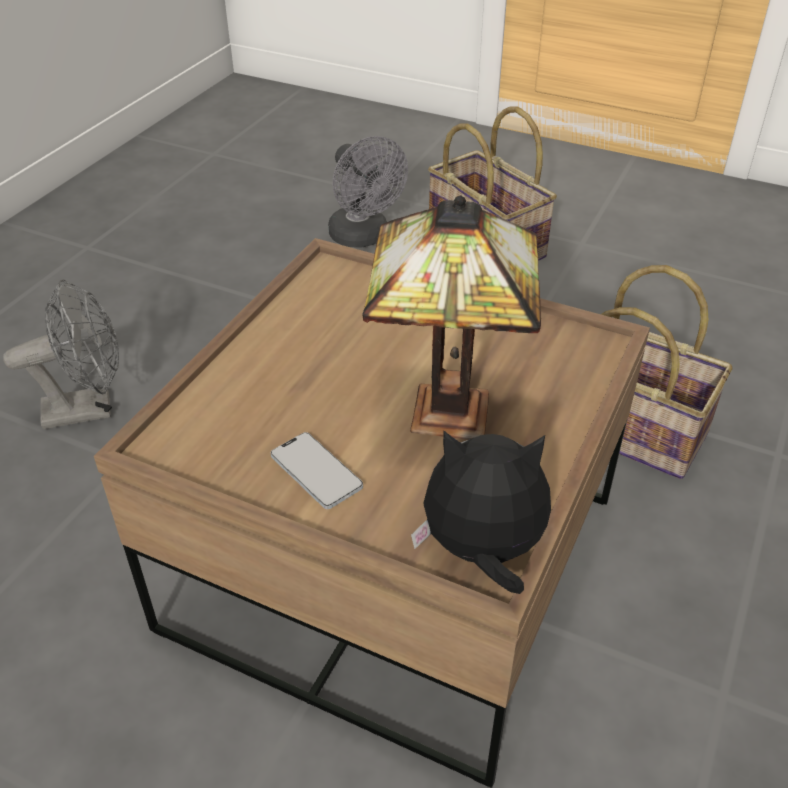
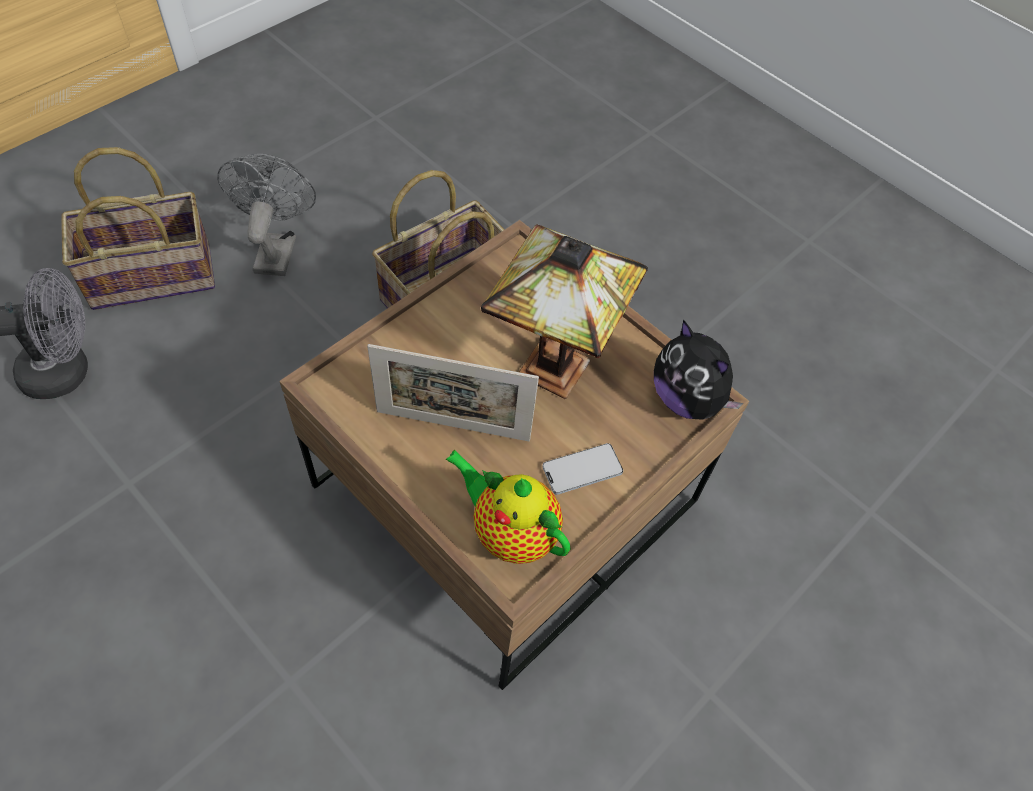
camera: 75 degrees left, 15 degrees up
(89, 409) = (190, 706): grey fan -> grey fan (276, 249)
(208, 431) = (510, 531): none -> teapot
(325, 356) = (453, 425): none -> picture frame
(482, 553) = (687, 399): plush toy -> plush toy turned 60 degrees counterclockwise

